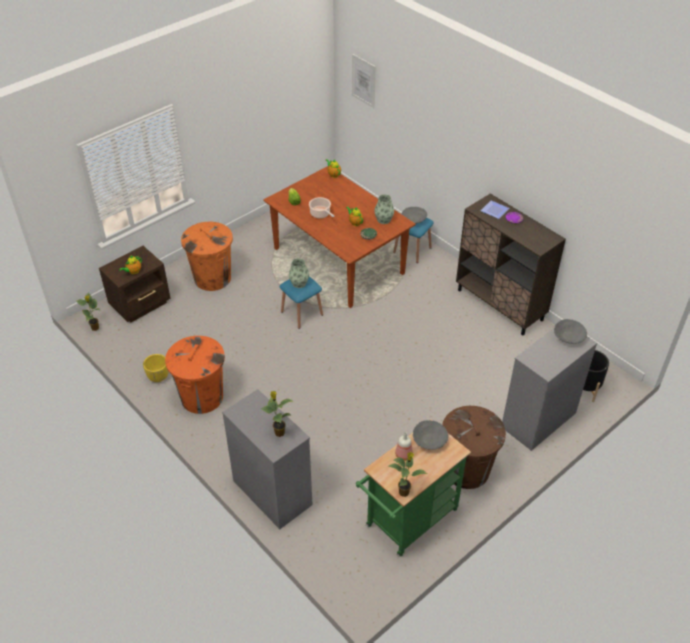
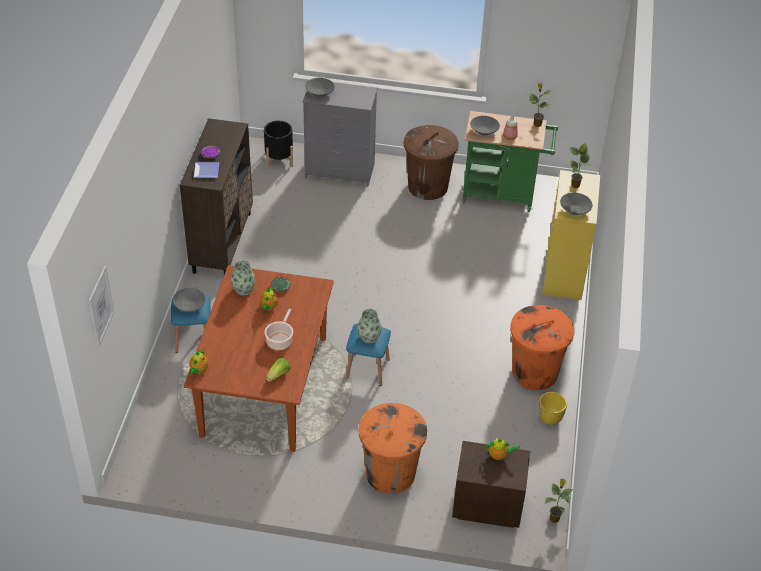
camera: 130 degrees left, 0 degrees up
(251, 409) = (575, 210): none -> grey bowl
(271, 492) = (564, 273): grey dresser -> yellow dresser

